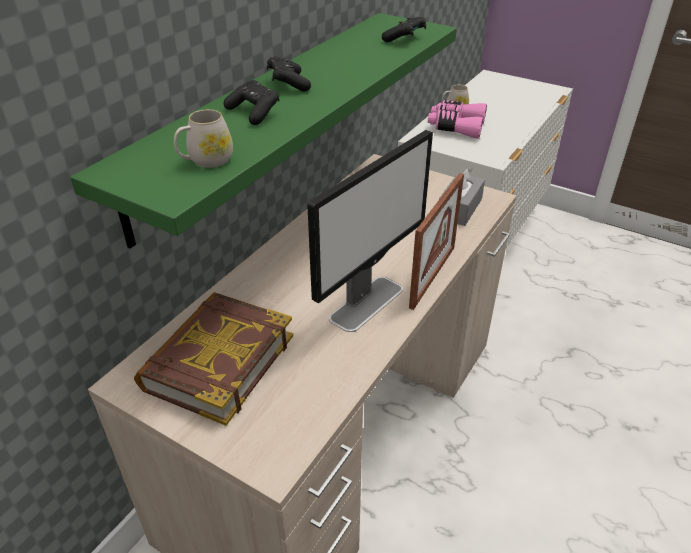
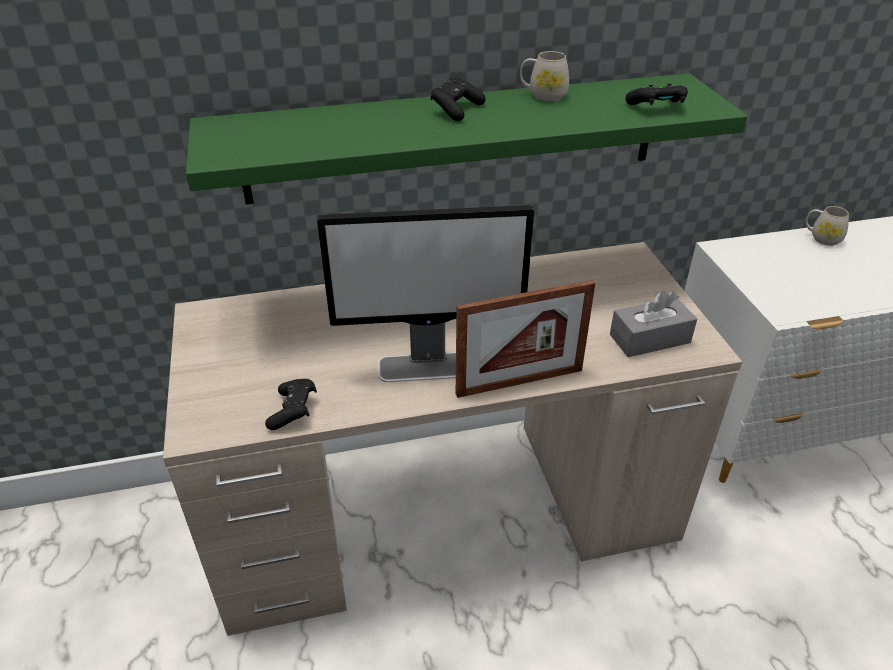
camera: 45 degrees right, 0 degrees up
(206, 161) = (277, 144): white mug -> white mug (543, 95)
(218, 362) = (264, 338): book -> none
(254, 113) = (382, 122): black game controller -> black game controller (293, 411)
(456, 127) = (792, 258): pink binoculars -> none

